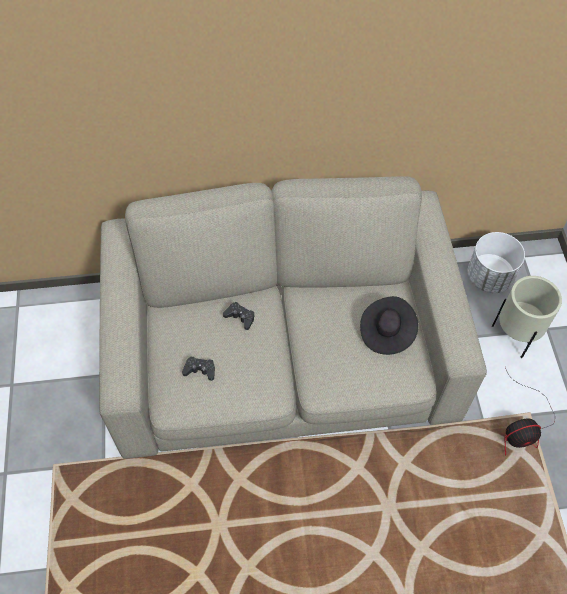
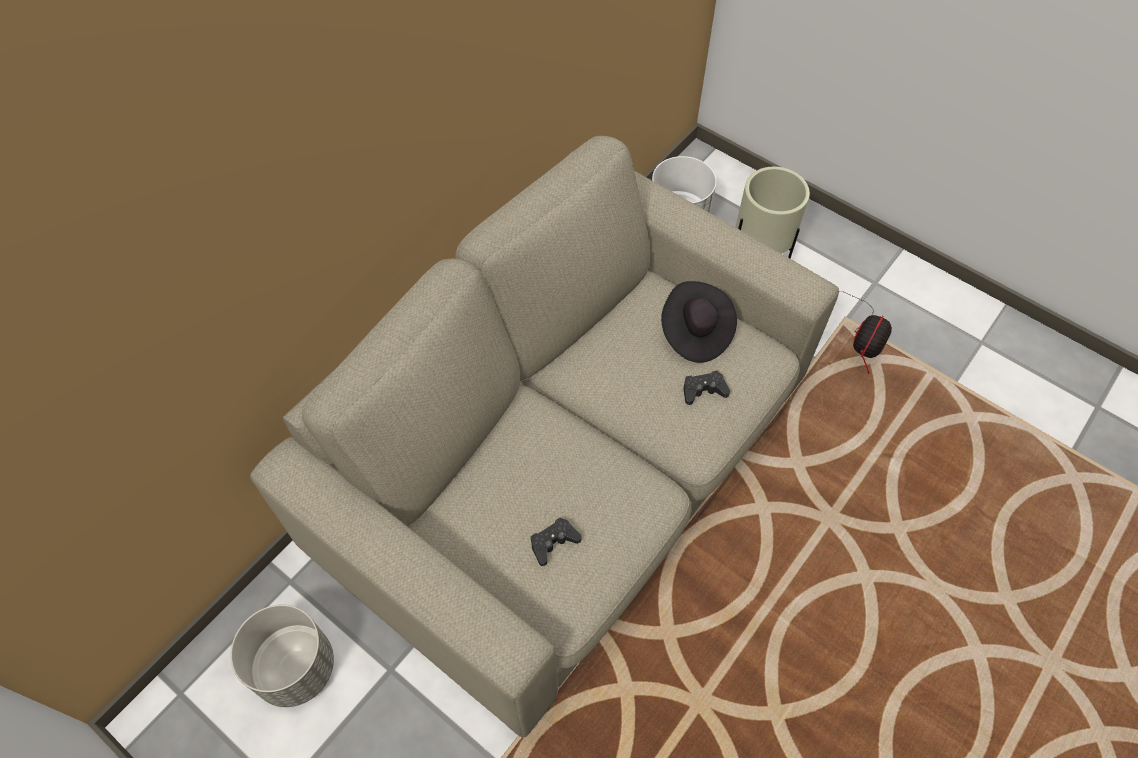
camera: 45 degrees left, 0 degrees up
(69, 337) = (295, 667): none -> grey planter
(240, 317) = (528, 447): black game controller -> black game controller (703, 390)

